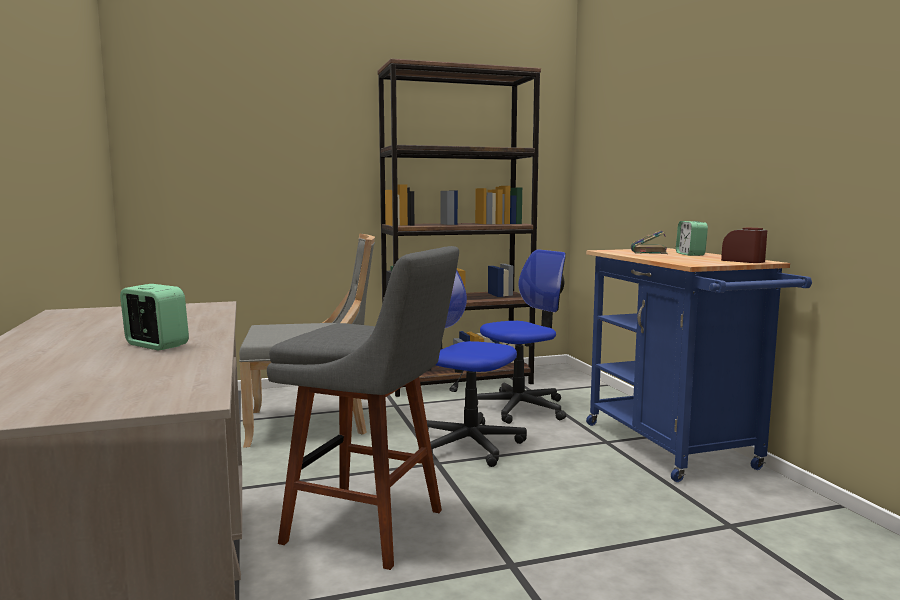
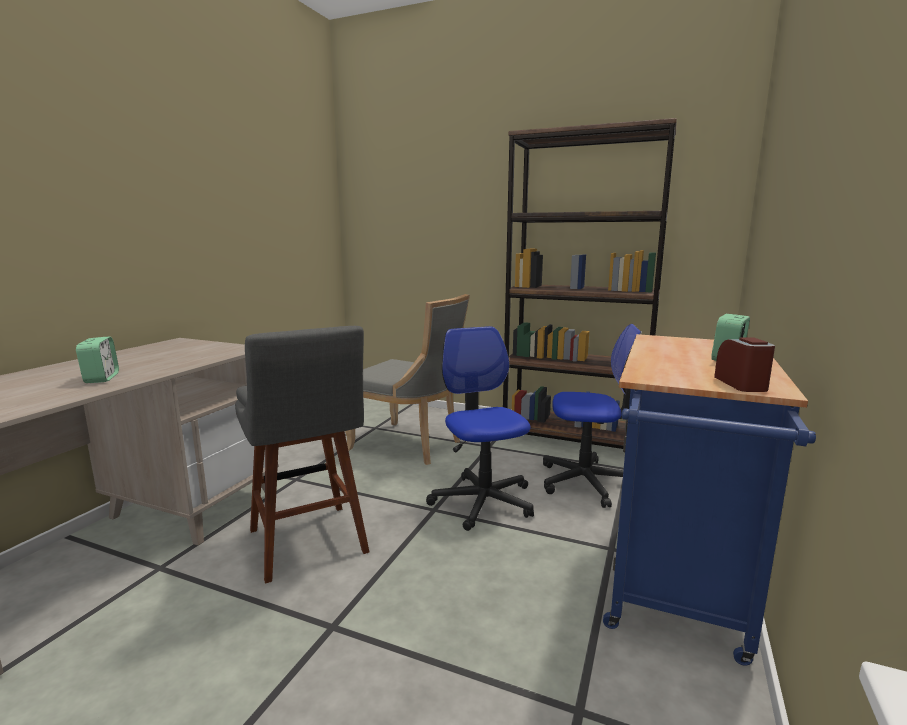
camera: 40 degrees right, 5 degrees up
(648, 252) = (690, 347): book -> none

